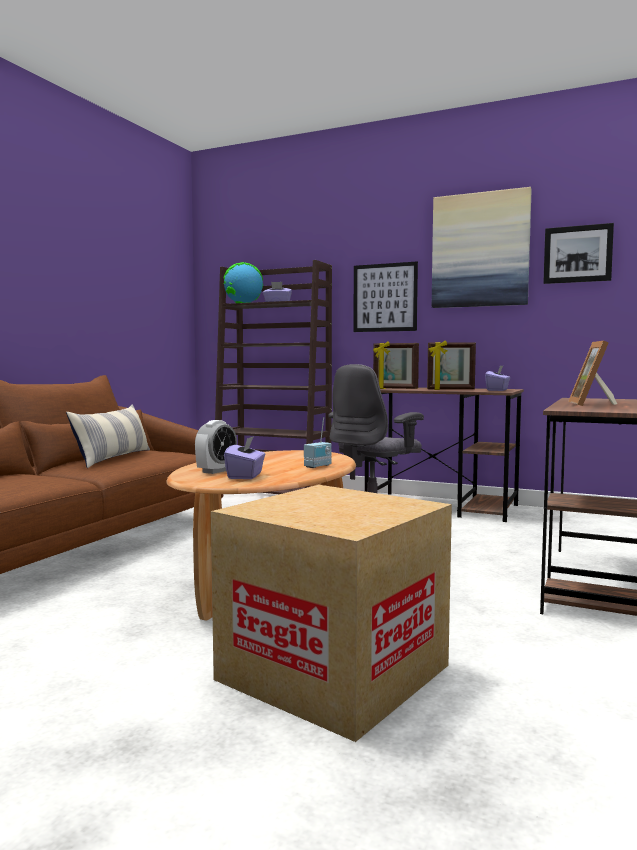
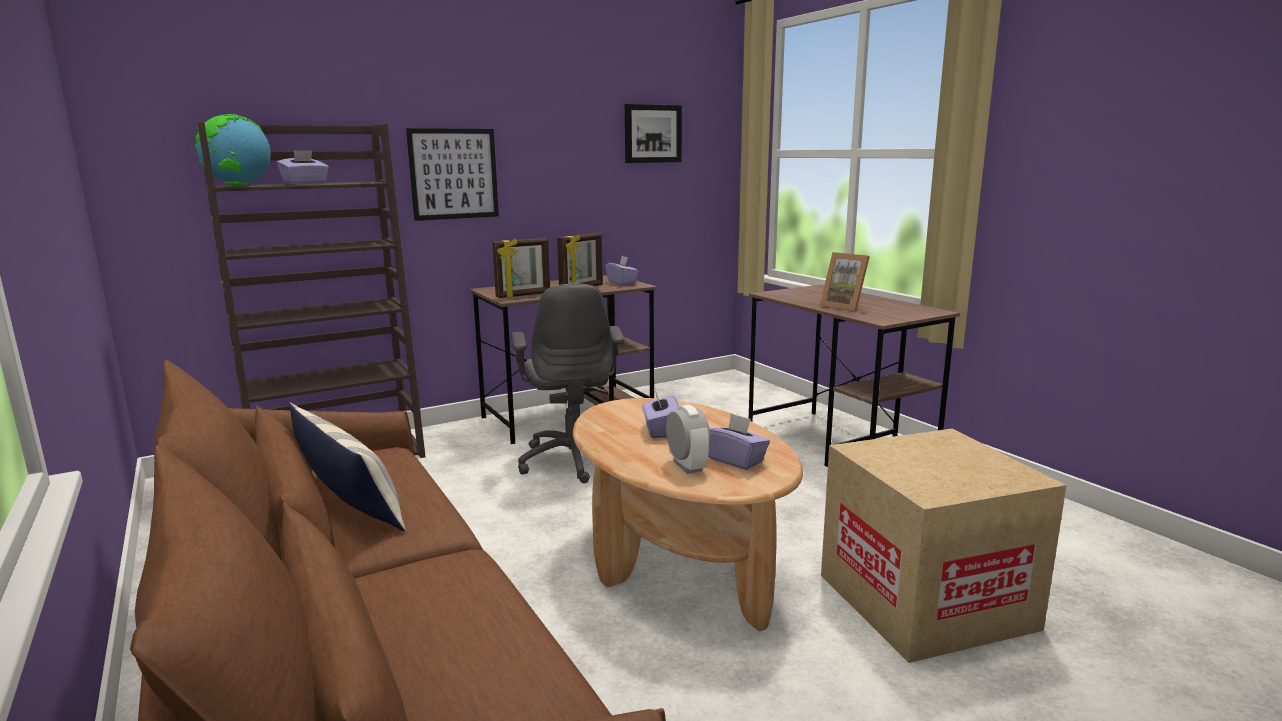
camera: 55 degrees left, 10 degrees up
(275, 461) = (660, 430): none -> purple tissue box
(318, 466) = (717, 422): radio -> none
(480, 250) = (563, 121): picture -> none

